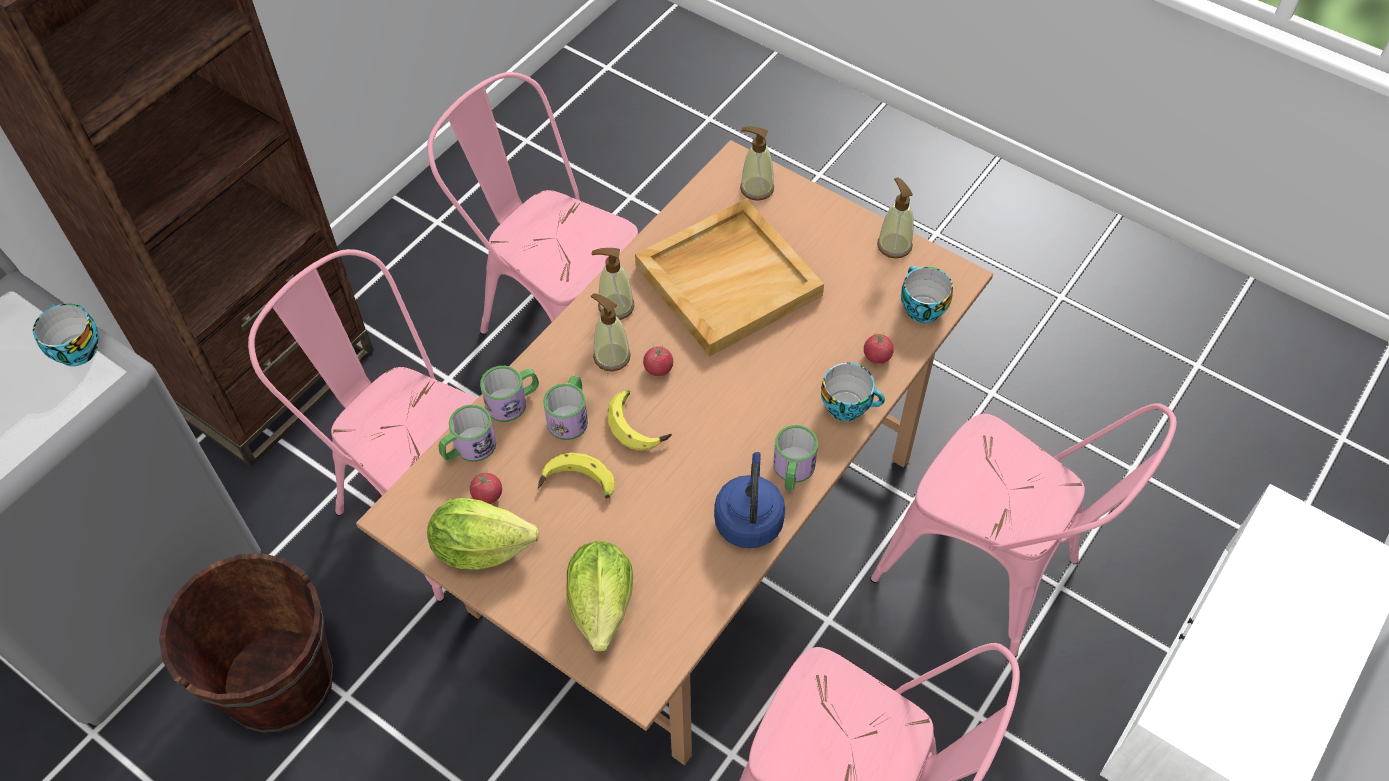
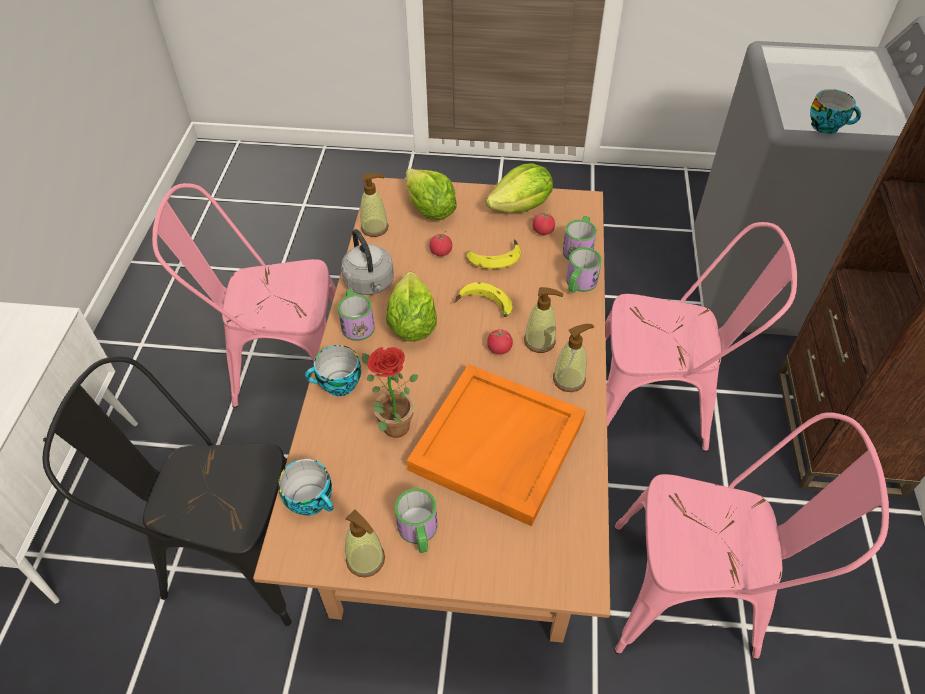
camera: 150 degrees right, 5 degrees down
(279, 682) = (632, 285): brown bucket -> none
(570, 416) = (533, 292): mug -> mug (419, 532)
(728, 279) = (498, 446): beige tray -> orange tray
(732, 440) = (412, 325): none -> lettuce
(749, 519) = (370, 284): blue kettle -> grey kettle
(756, 188) = (539, 559): soap dispenser -> soap dispenser (375, 228)
(815, 342) = (391, 424): none -> potted plant
(877, 356) = (333, 436): tomato -> tomato (441, 252)
(992, 574) = (230, 551): pink chair -> black chair

